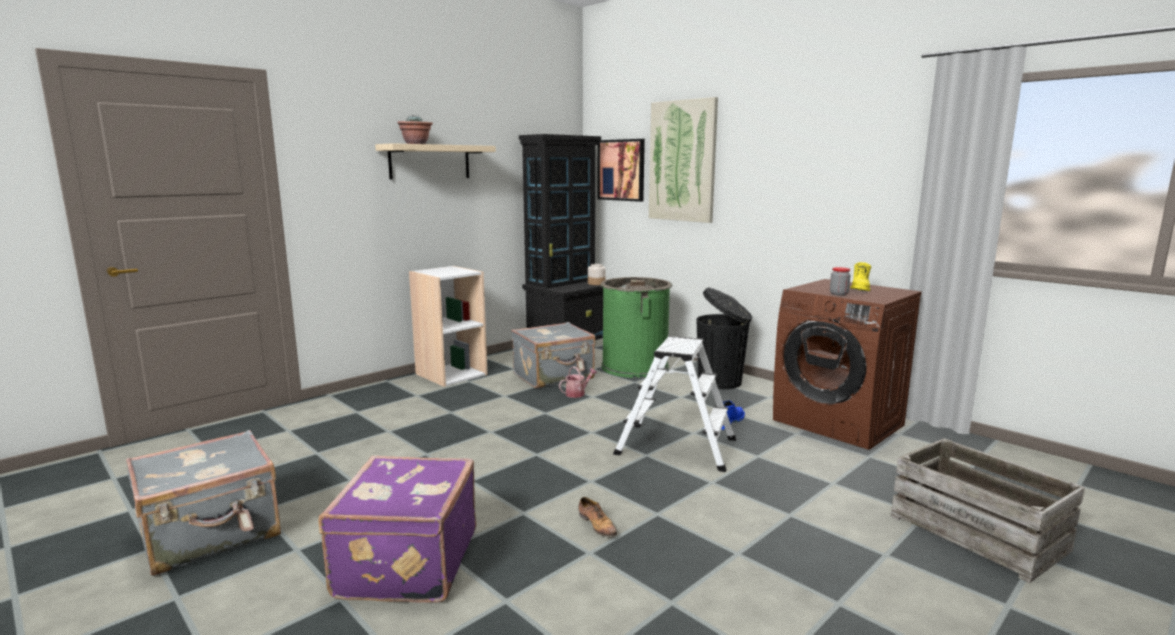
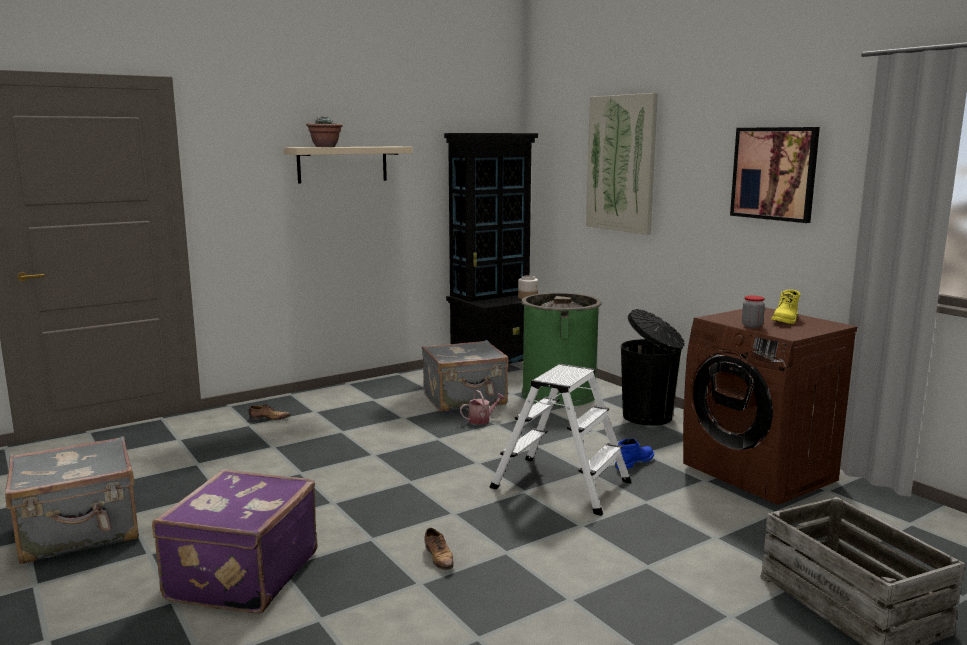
camera: 10 degrees right, 0 degrees up
(374, 404) = (269, 418): none -> shoe
(452, 374) = (359, 391): bookcase -> none
(621, 170) = (560, 171): picture -> picture (774, 173)

